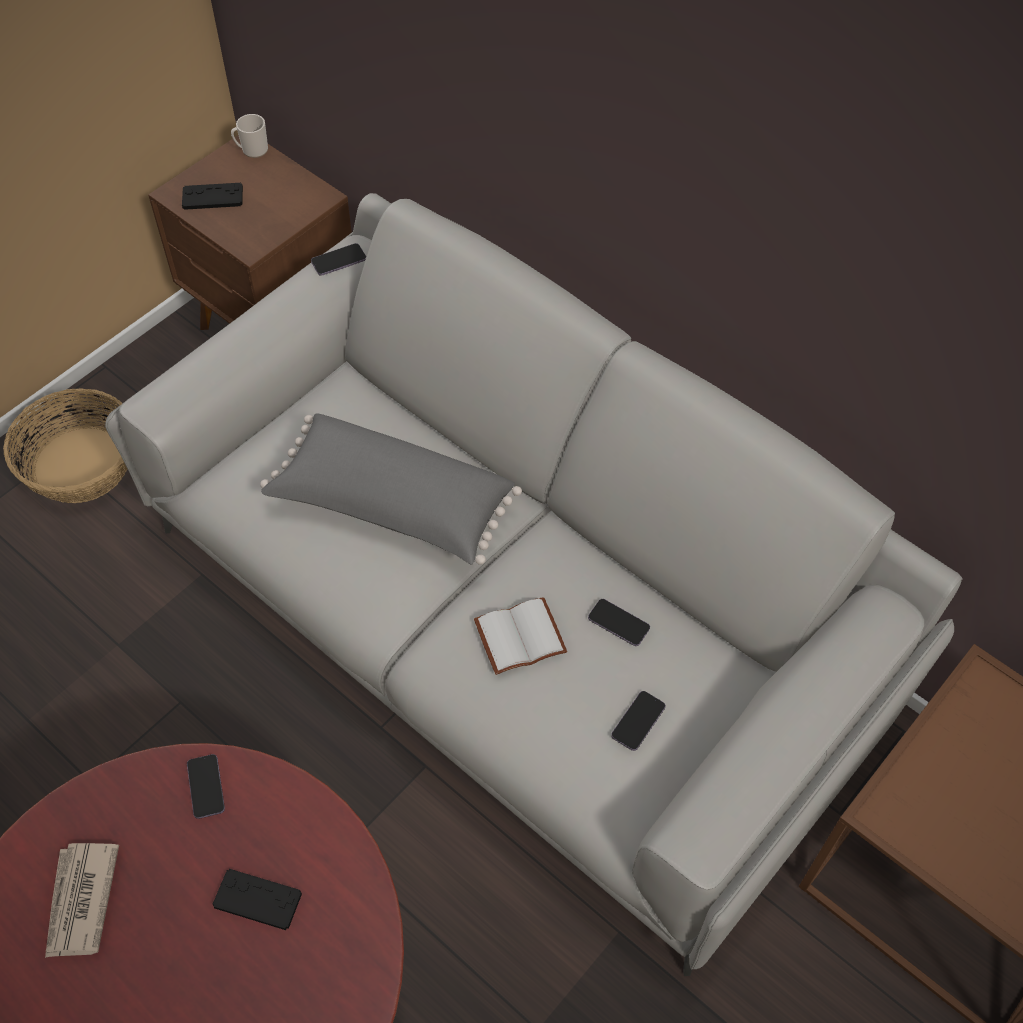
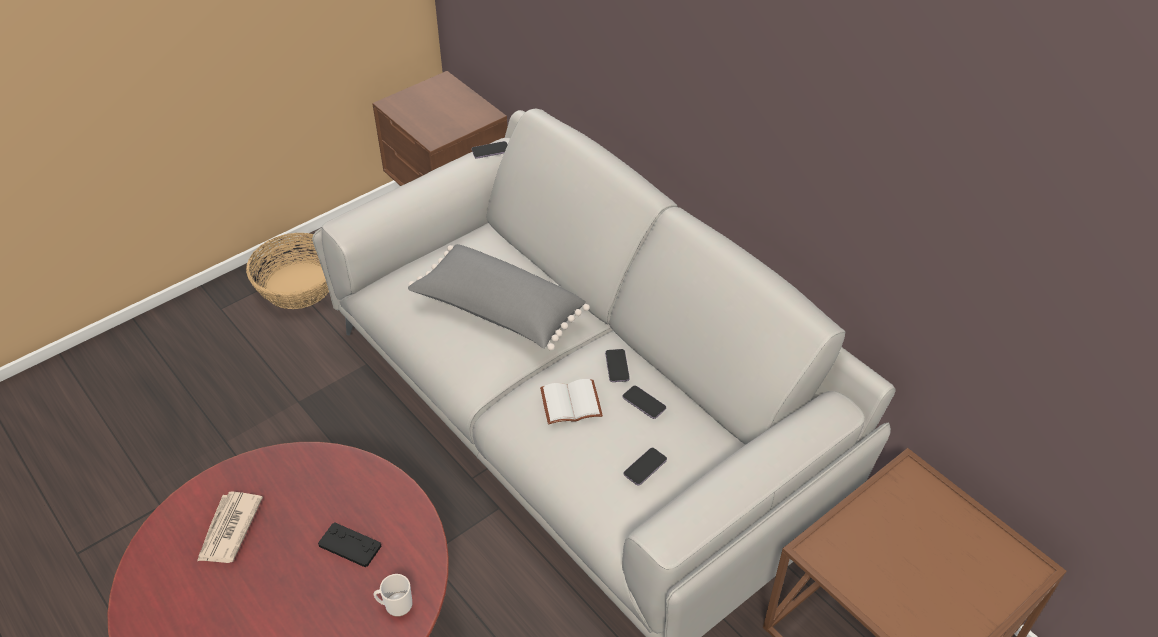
camera: 10 degrees right, 10 degrees down
(206, 787) = (330, 470): phone -> phone (617, 366)
(212, 197) = (415, 108): black game controller -> none
(252, 150) = (448, 83): mug -> mug (395, 605)

